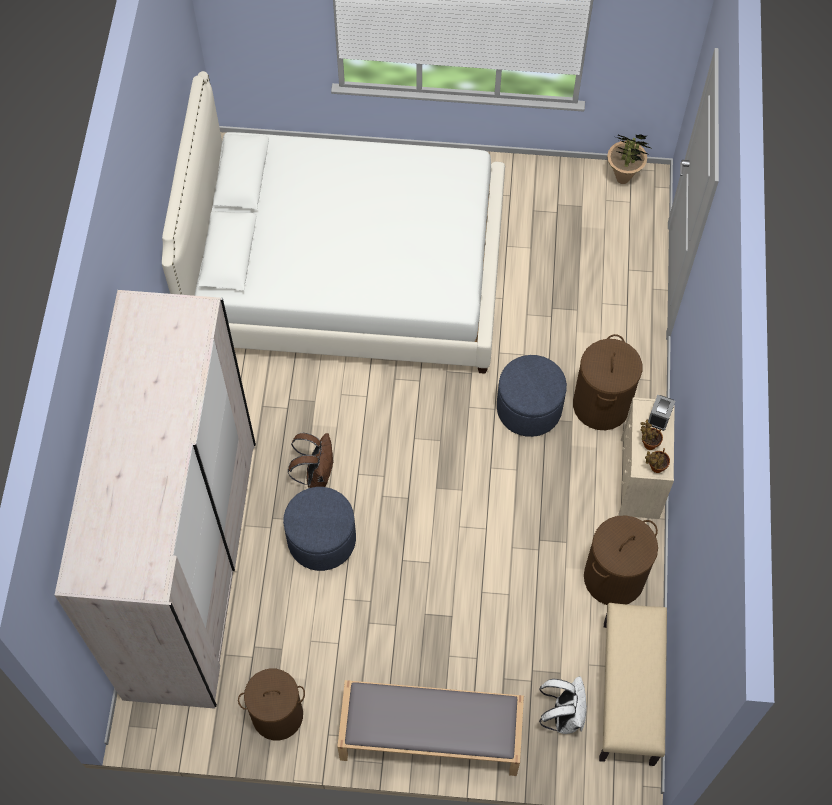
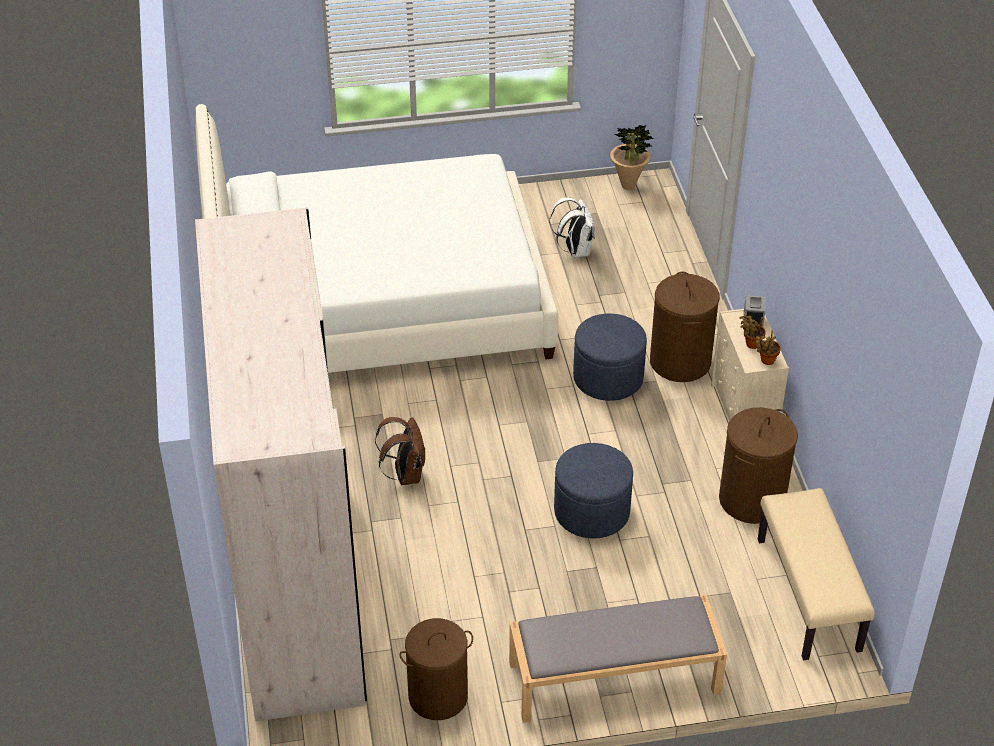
camera: 15 degrees left, 20 degrees down
(321, 539) = (431, 529): blue ottoman -> blue ottoman (591, 511)
(563, 715) = (748, 628): white backpack -> white backpack (575, 250)

